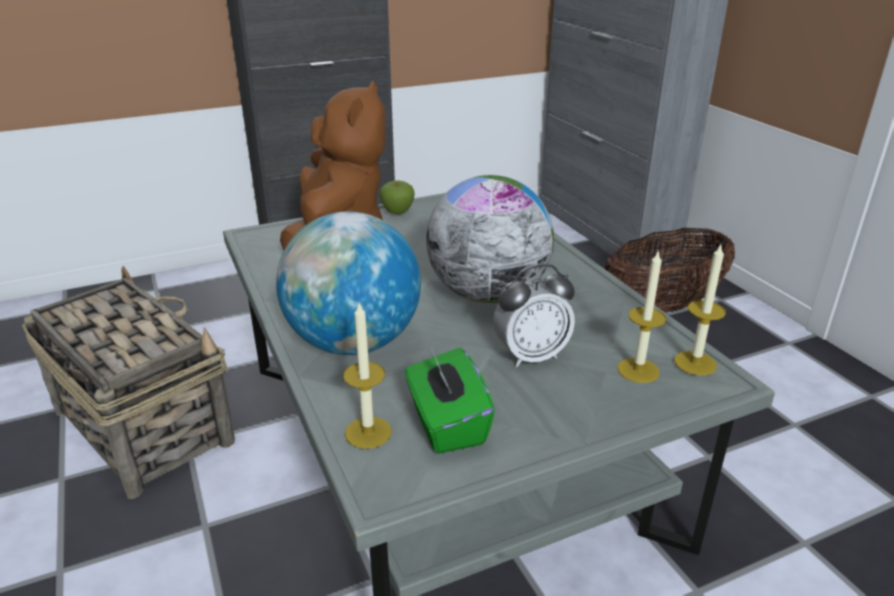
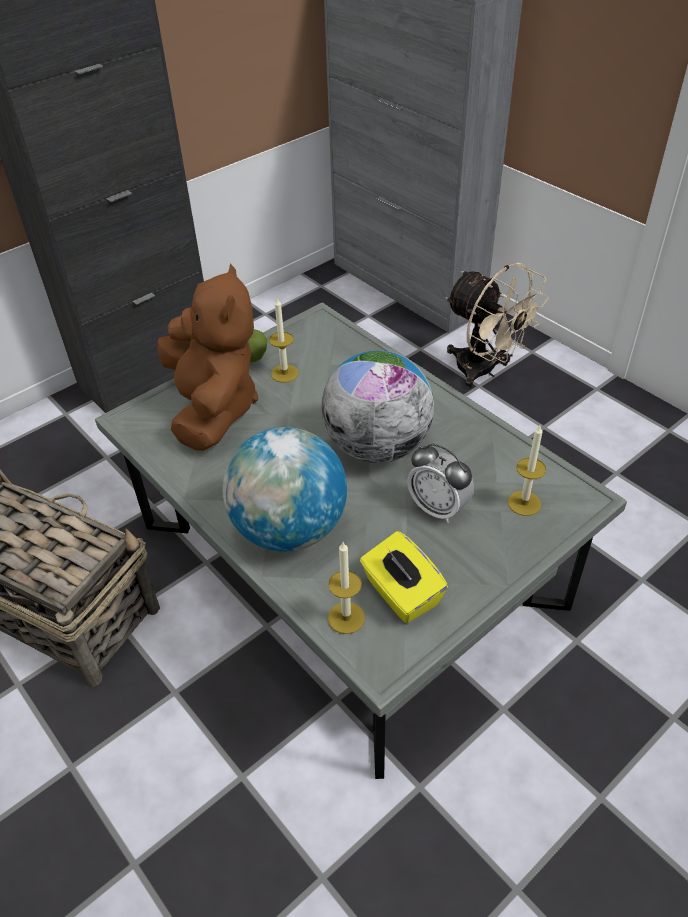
camera: 15 degrees left, 15 degrees up
(446, 424) = (401, 594): green tissue box -> yellow tissue box
(531, 356) = (438, 508): alarm clock -> alarm clock turned 75 degrees clockwise
(662, 307) = (484, 371): basket -> beige fan
(695, 363) = (564, 486): candle -> candle (284, 373)

